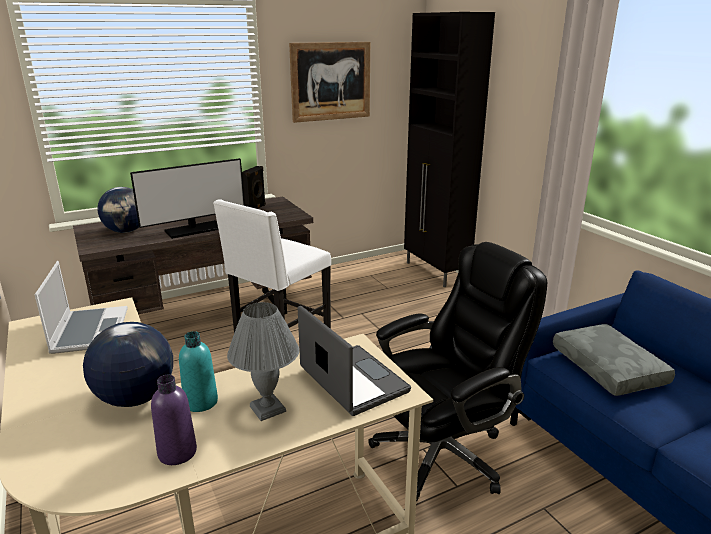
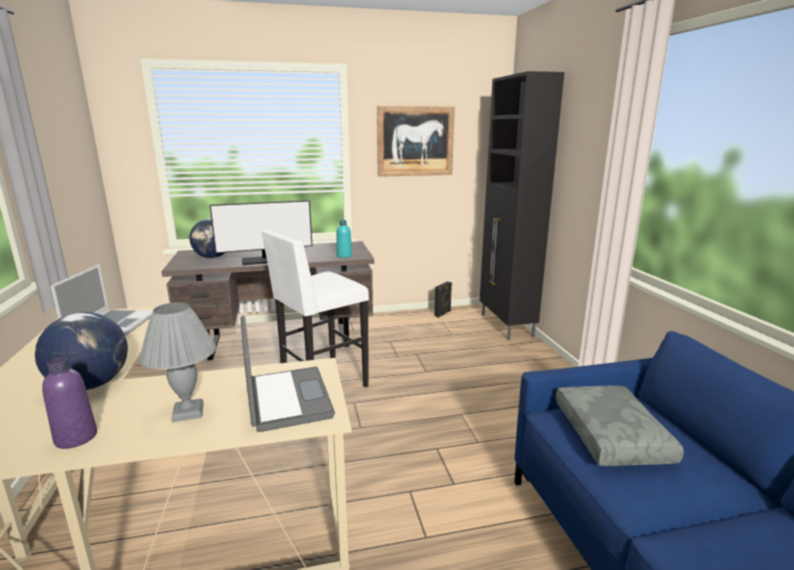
camera: 15 degrees right, 5 degrees down
(201, 402) = (138, 397): turquoise bottle -> turquoise bottle (344, 256)
(255, 208) = (330, 248): black speaker -> black speaker (443, 314)
(443, 453) = (427, 499): black office chair -> none

